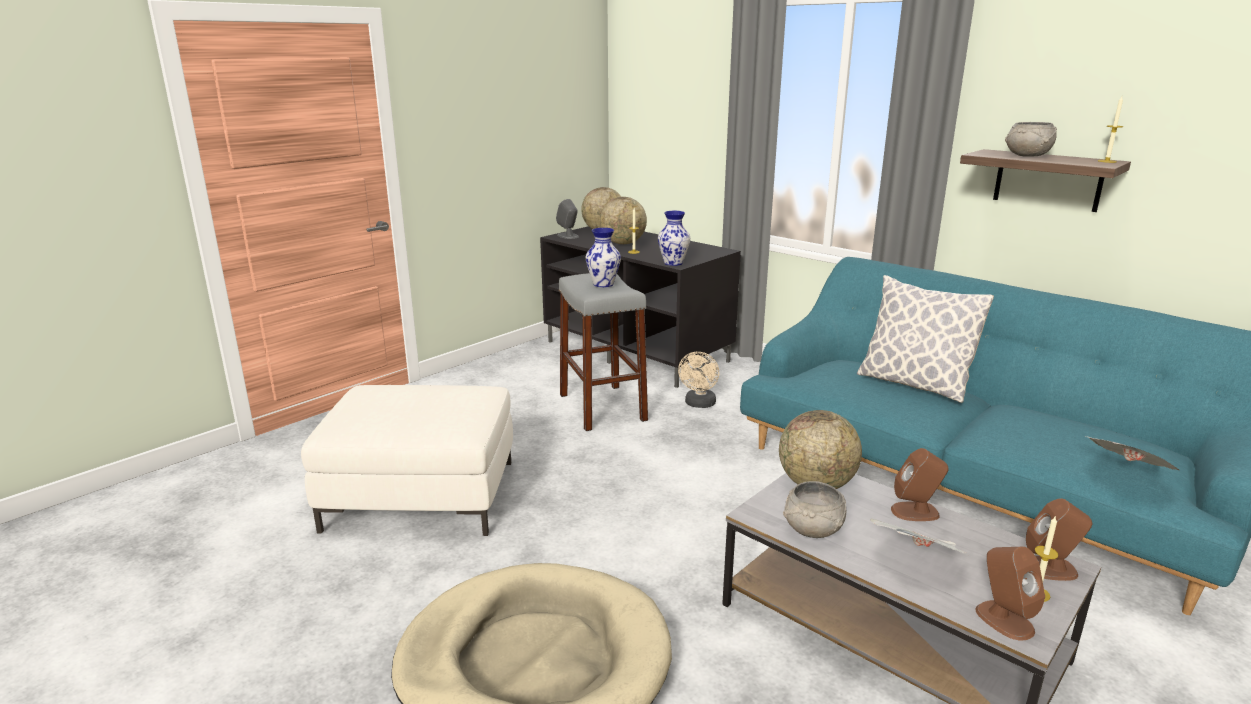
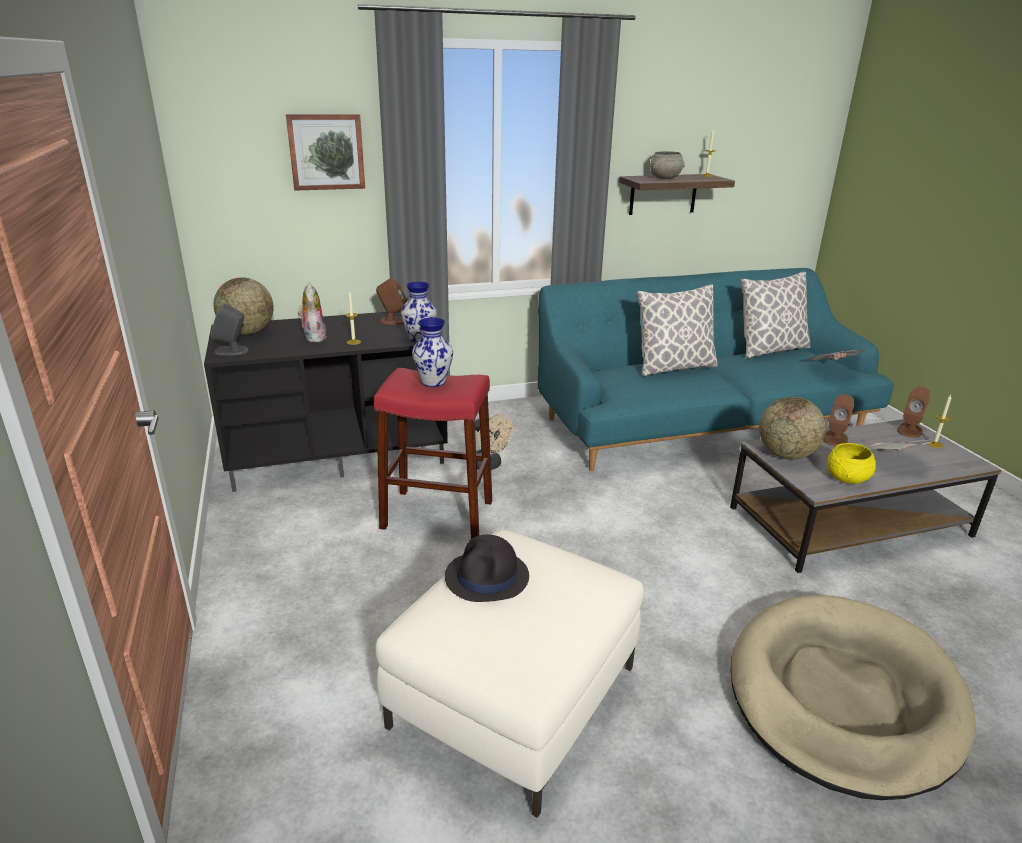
camera: 60 degrees left, 5 degrees up
(430, 392) = (487, 577): none -> black hat
(602, 407) = (438, 514): grey stool -> red stool
(623, 243) = (313, 337): globe -> plush toy
(700, 98) = (326, 152): none -> picture
(813, 530) = (847, 478): grey bowl -> yellow bowl
(1003, 619) = (959, 463): brown speaker -> brown speaker (393, 321)
(1101, 426) = (770, 350): none -> pillow

